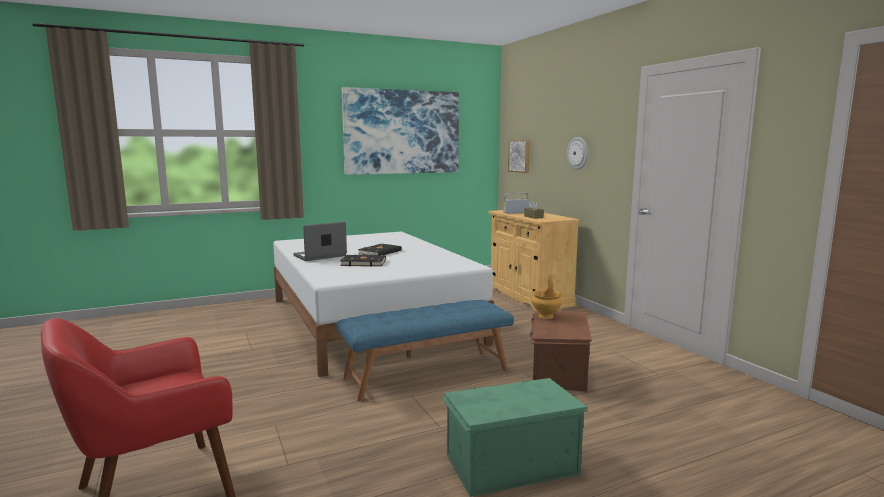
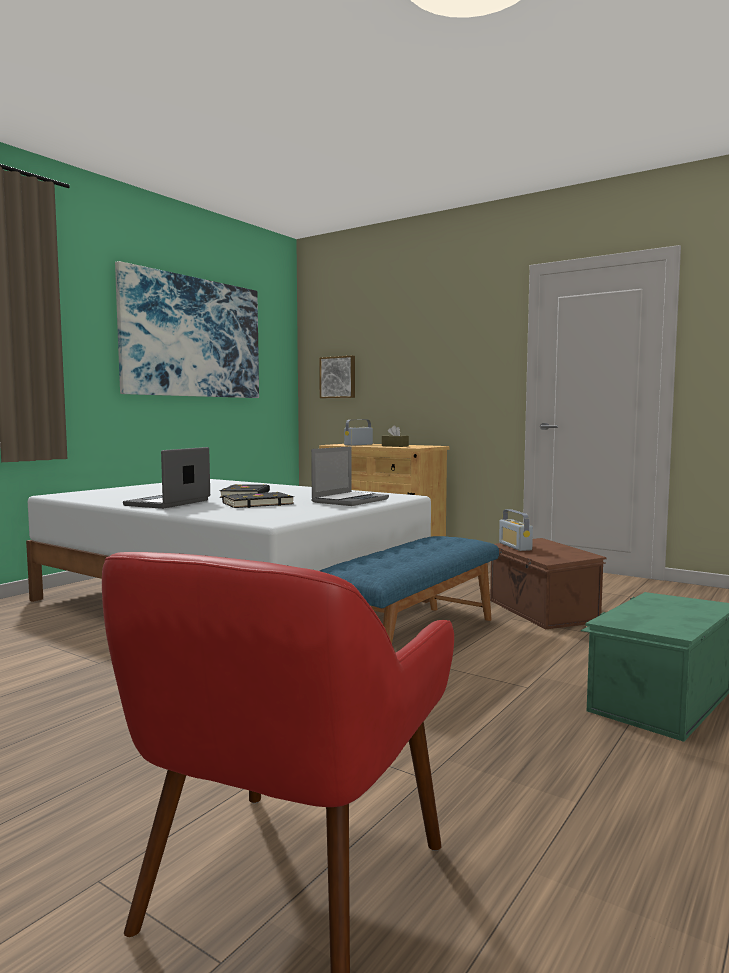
camera: 30 degrees left, 5 degrees down
(424, 266) = (350, 500): none -> laptop
(546, 316) = (515, 546): brown vase -> radio
(578, 153) = (438, 367): wall clock -> none

